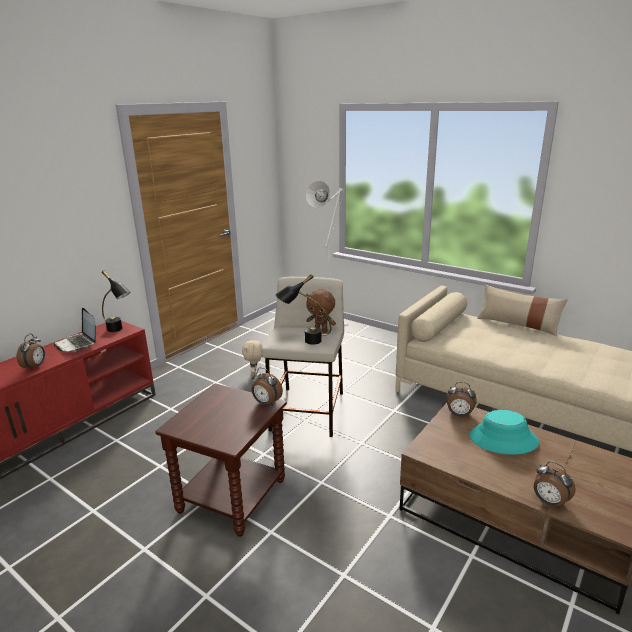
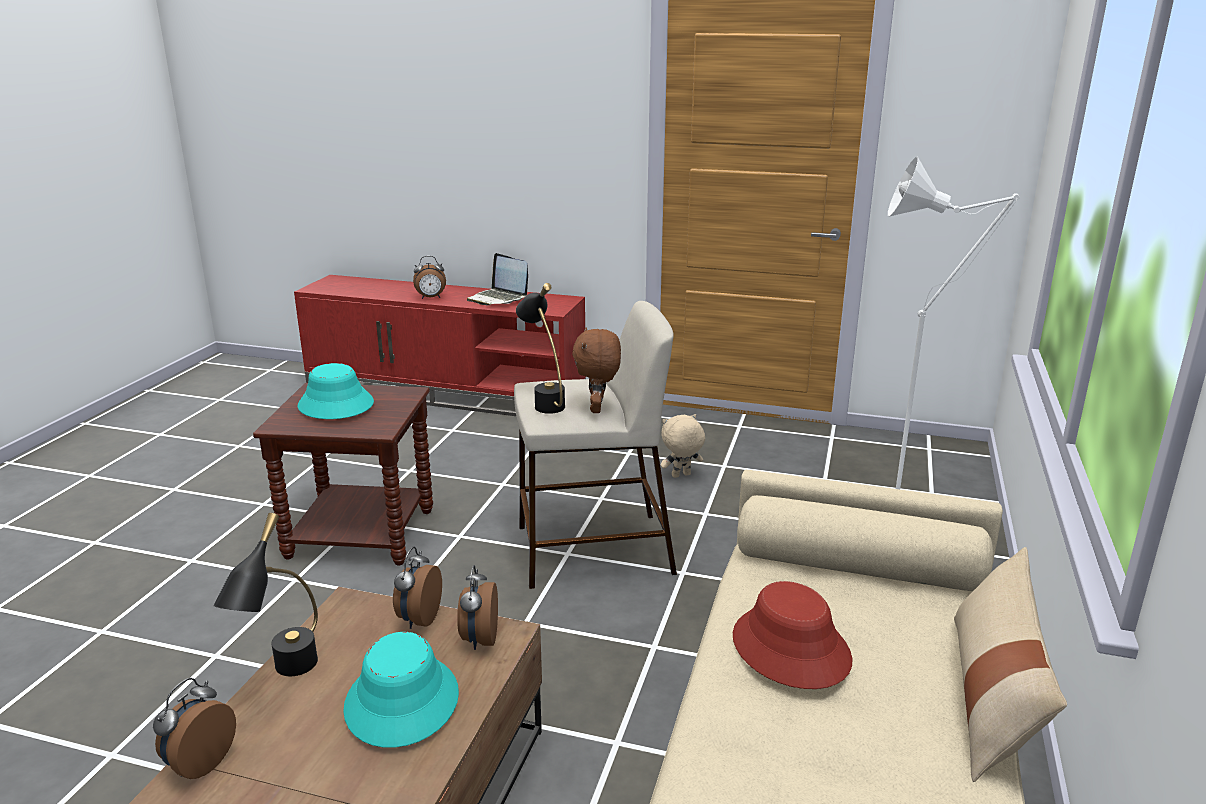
camera: 70 degrees right, 0 degrees up
(78, 343) = (498, 299): laptop -> laptop turned 75 degrees counterclockwise
(119, 330) = (548, 306): black table lamp -> black table lamp (285, 676)
(214, 418) = (335, 405): none -> turquoise hat
(266, 403) = (381, 427): alarm clock -> alarm clock (418, 619)
(494, 345) = (790, 648): none -> red hat

